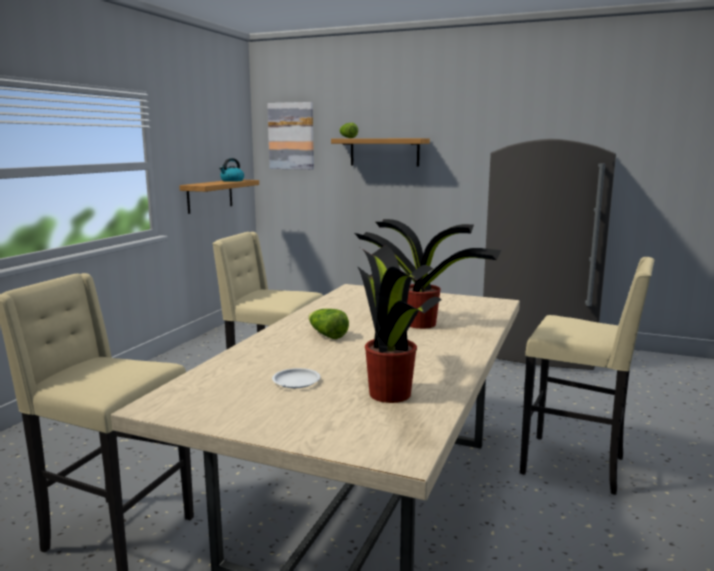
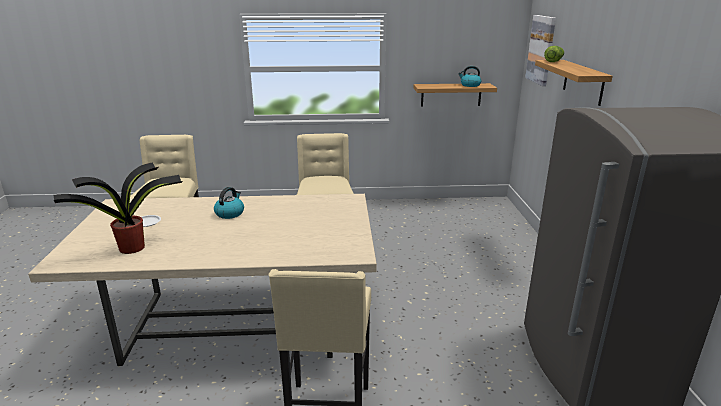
camera: 65 degrees right, 10 degrees up
(327, 335) = (230, 213): lettuce -> kettle
(422, 324) = (270, 236): potted plant -> none

